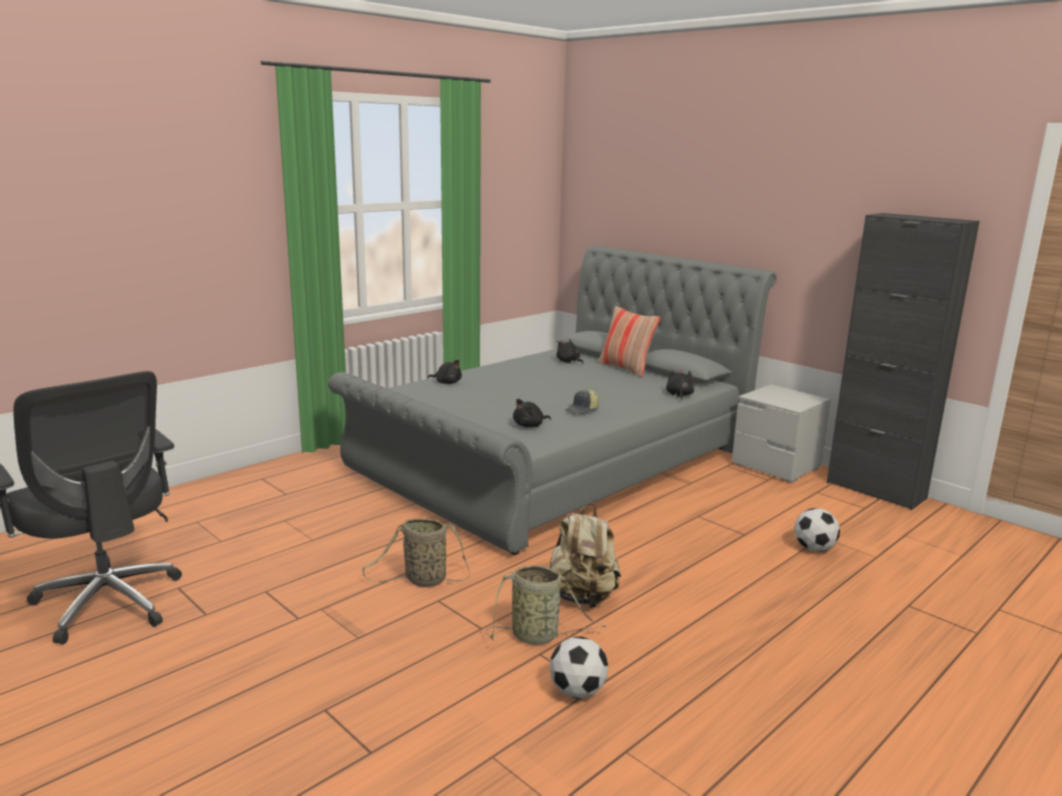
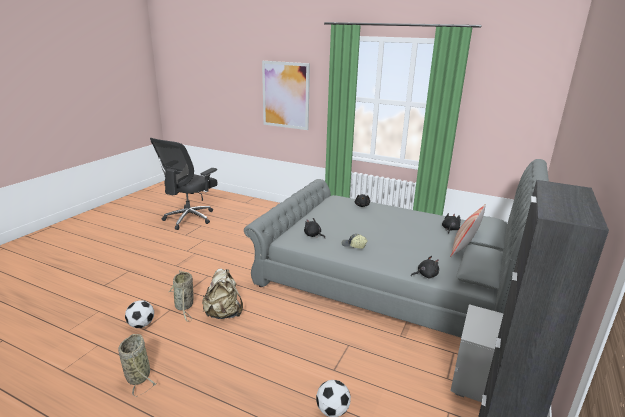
camera: 70 degrees right, 5 degrees up
(168, 224) = (285, 95): none -> picture
(422, 580) = (224, 268): basket -> basket (138, 375)

